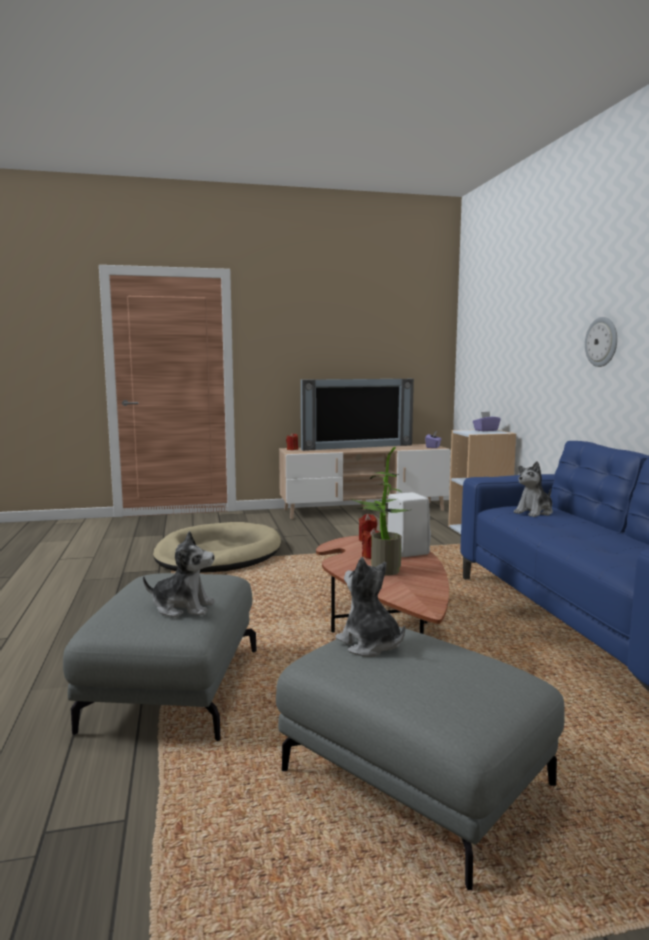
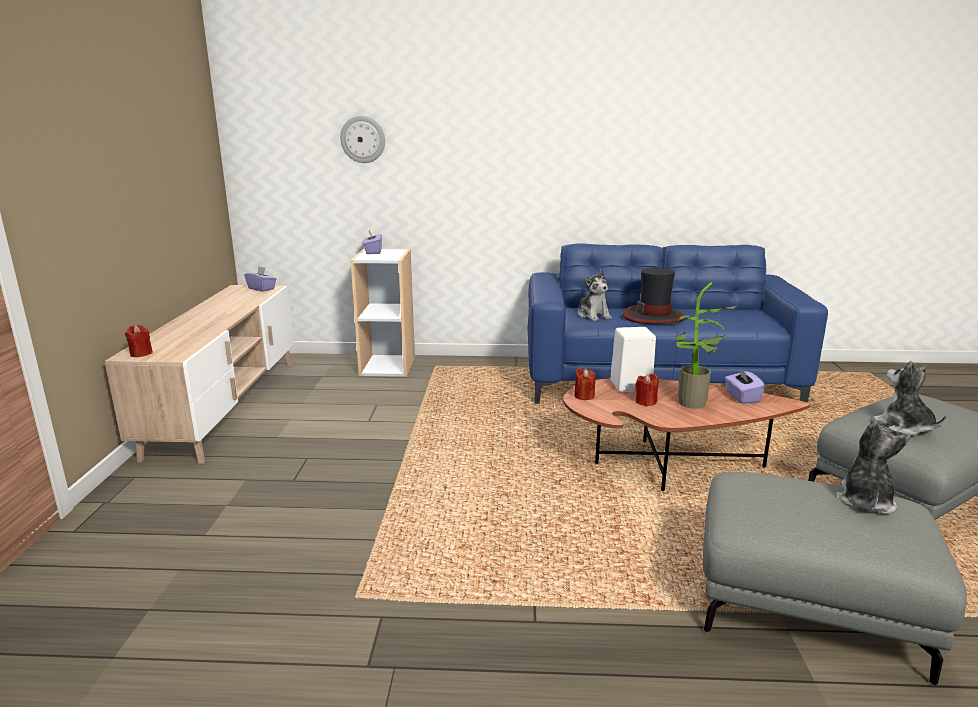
camera: 75 degrees left, 10 degrees up
(218, 554) = (340, 547): beige dog bed -> none
(356, 447) = (189, 318): television -> none
(370, 645) = (904, 427): plush toy -> plush toy turned 90 degrees clockwise
(422, 589) = (742, 397): none -> purple tissue box
(567, 528) = (654, 316): none -> hat
(602, 342) = (539, 149): wall clock -> wall clock (363, 139)

